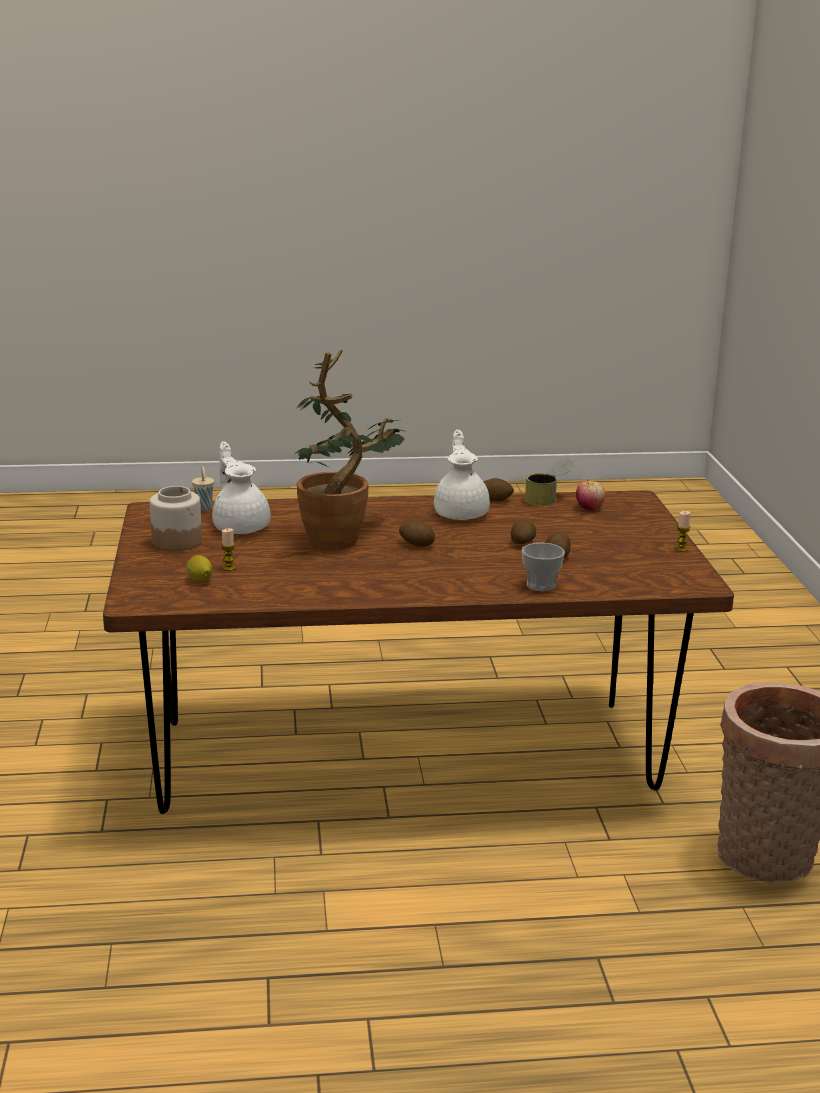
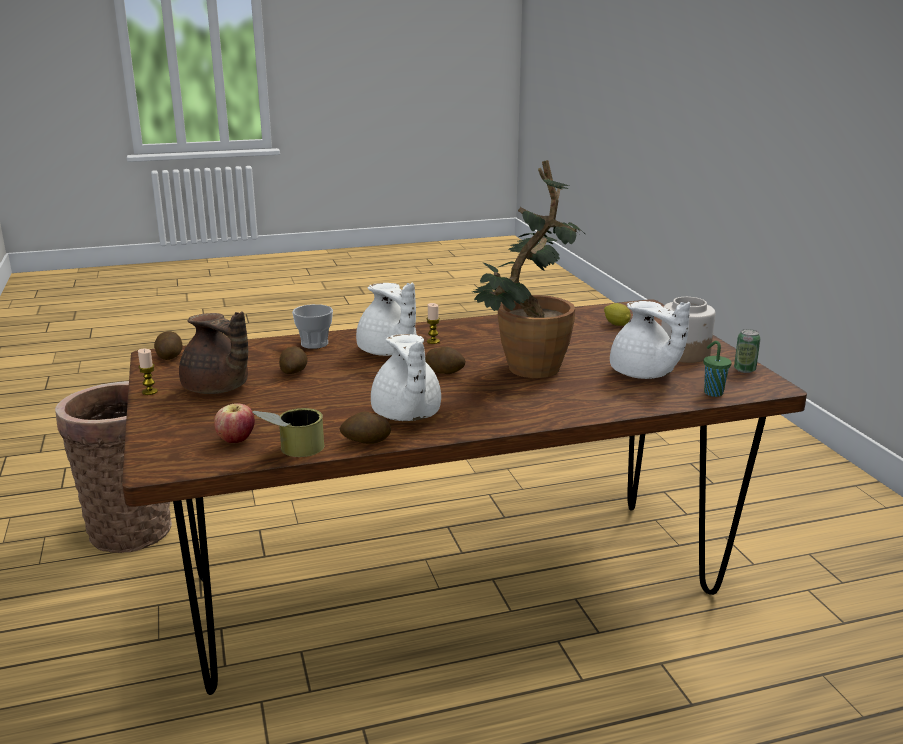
camera: 170 degrees right, 0 degrees up
(147, 523) = (744, 370): none -> can
(204, 508) = (712, 392): beige cup -> green cup
(228, 568) = (605, 335): candle -> candle (433, 341)
(464, 569) = (388, 352): none -> white teapot
(522, 542) = (329, 384): potato -> potato (169, 356)
(622, 546) = (217, 389): none -> brown teapot

